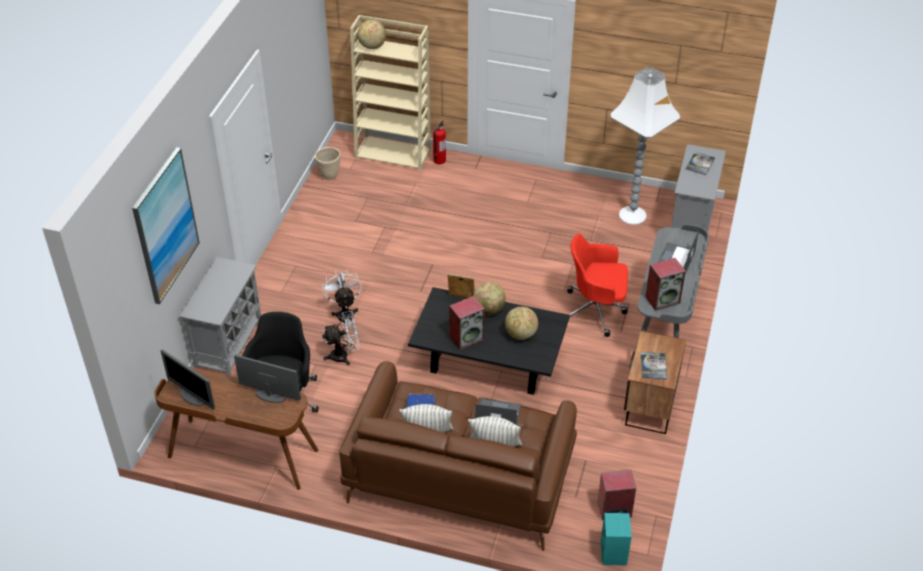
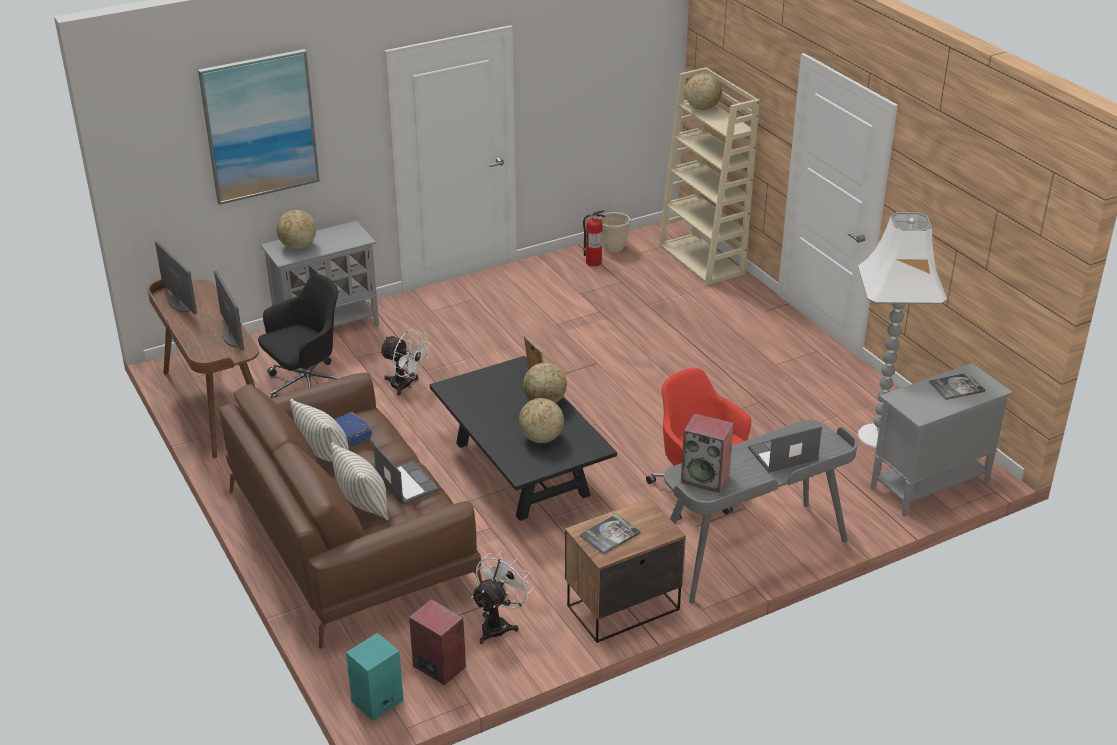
camera: 45 degrees right, 10 degrees down
(192, 397) = (179, 304): monitor -> monitor turned 150 degrees clockwise
(209, 301) = (298, 246): none -> globe
(345, 314) = (457, 356): white fan -> white fan (498, 624)
(439, 160) = (738, 287): fire extinguisher -> fire extinguisher (593, 262)
(467, 337) = (487, 411): speaker -> none

